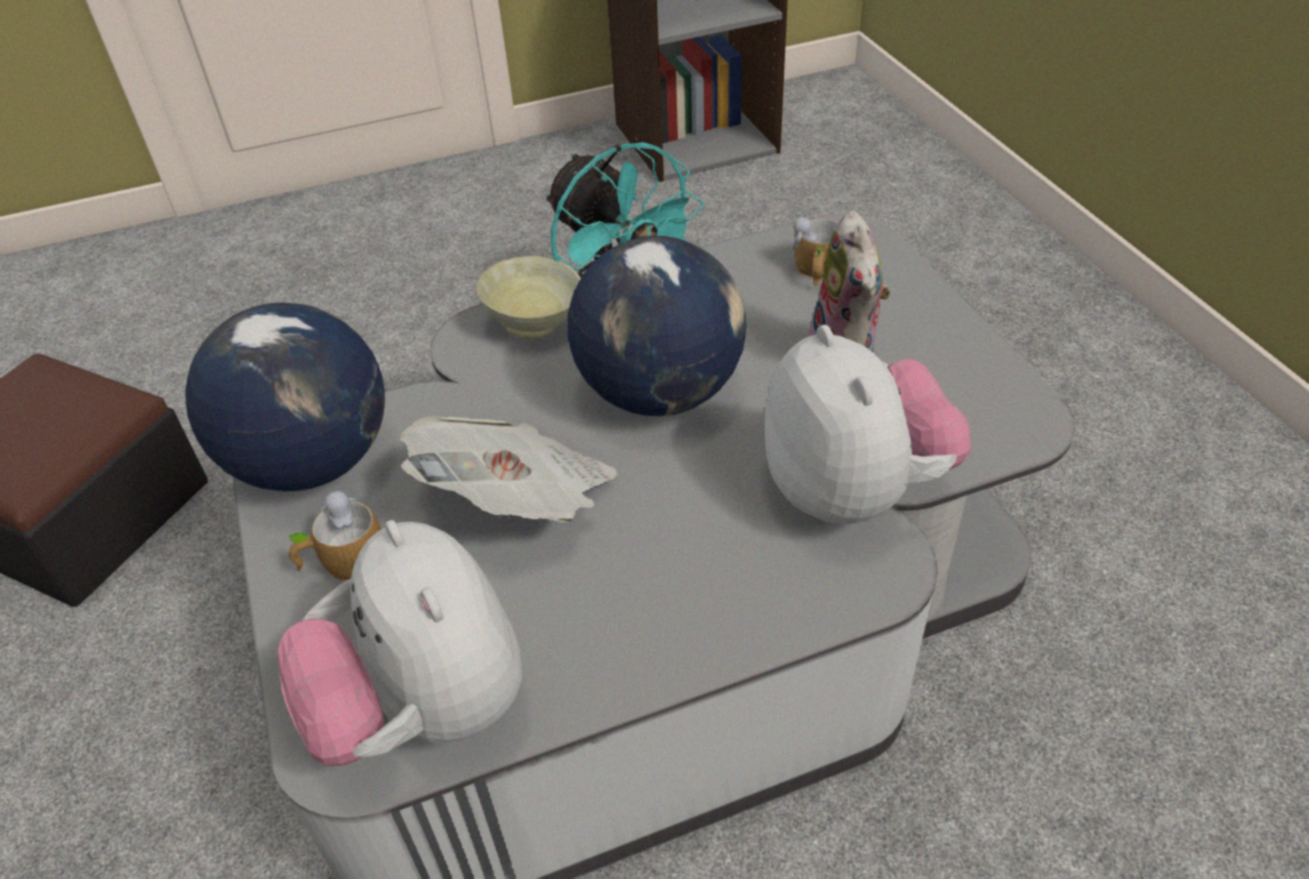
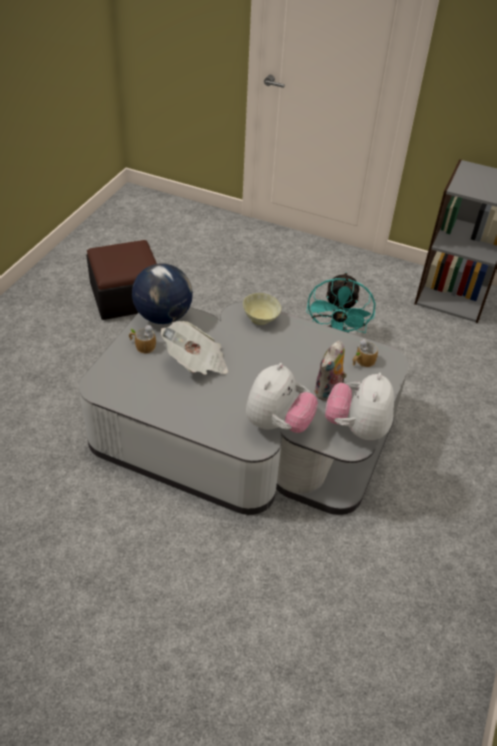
camera: 40 degrees right, 0 degrees up
(424, 709) = (121, 390): plush toy -> plush toy (357, 428)
(661, 392) = (266, 362): globe -> none

